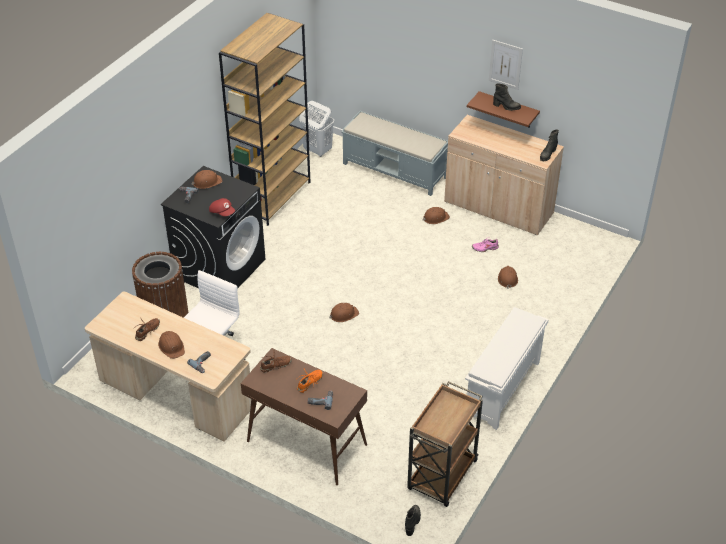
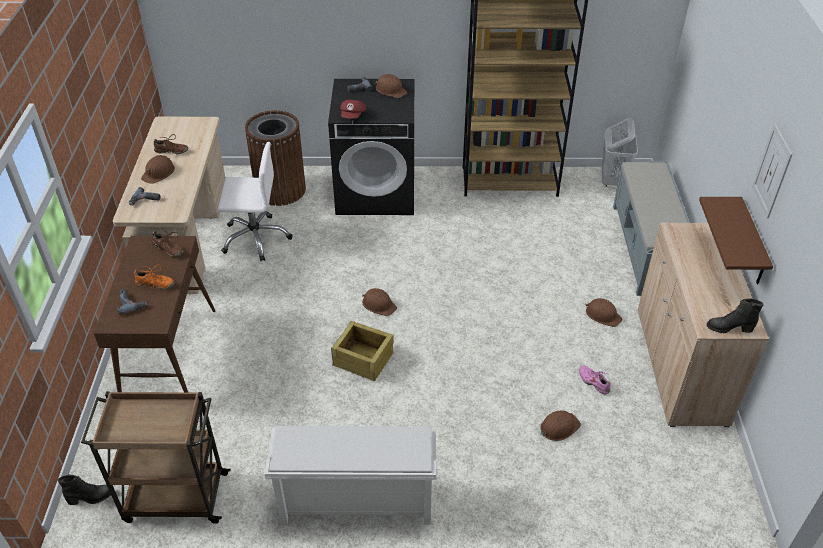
camera: 60 degrees right, 0 degrees up
(390, 342) = (363, 360): none -> crate
(506, 107) = (740, 232): black boot -> none

